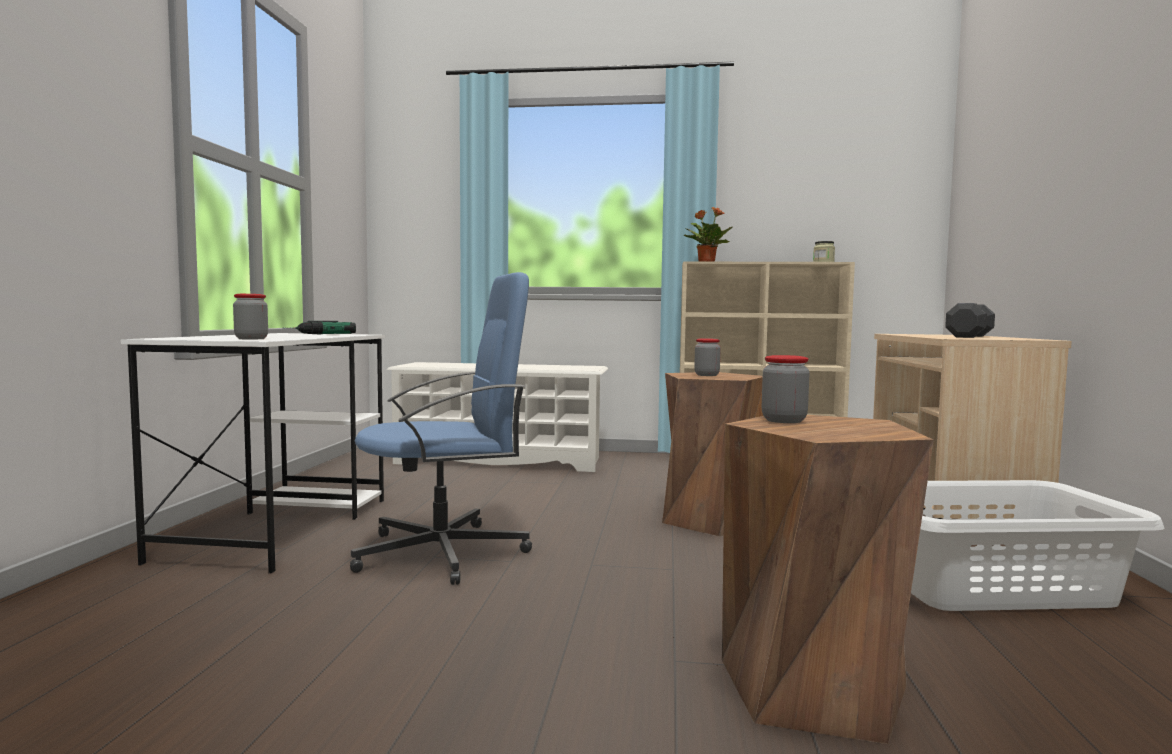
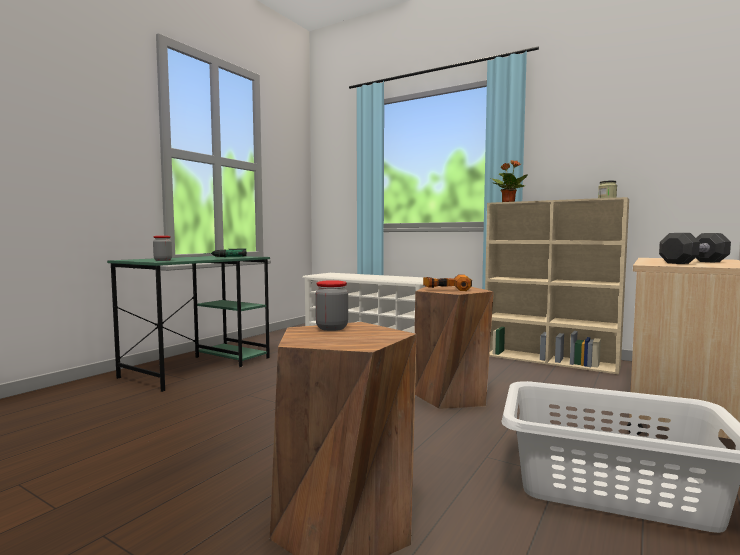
camera: 25 degrees right, 0 degrees up
(280, 527) = (200, 367): white desk -> green desk
(444, 552) = (256, 393): blue office chair -> none
(706, 375) = (446, 289): jar -> power drill

